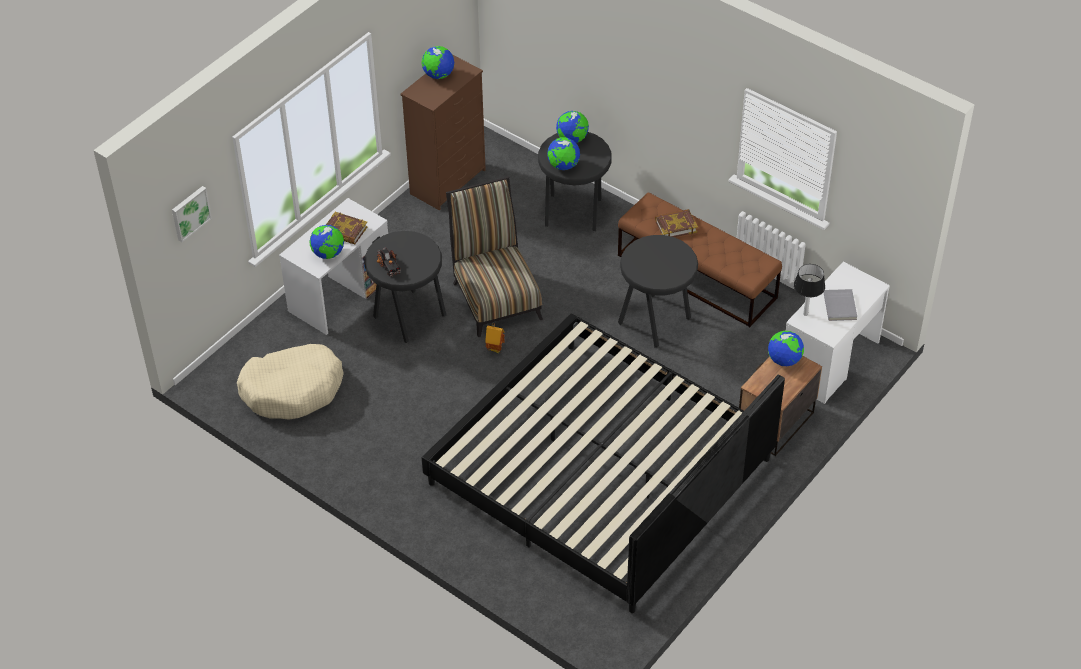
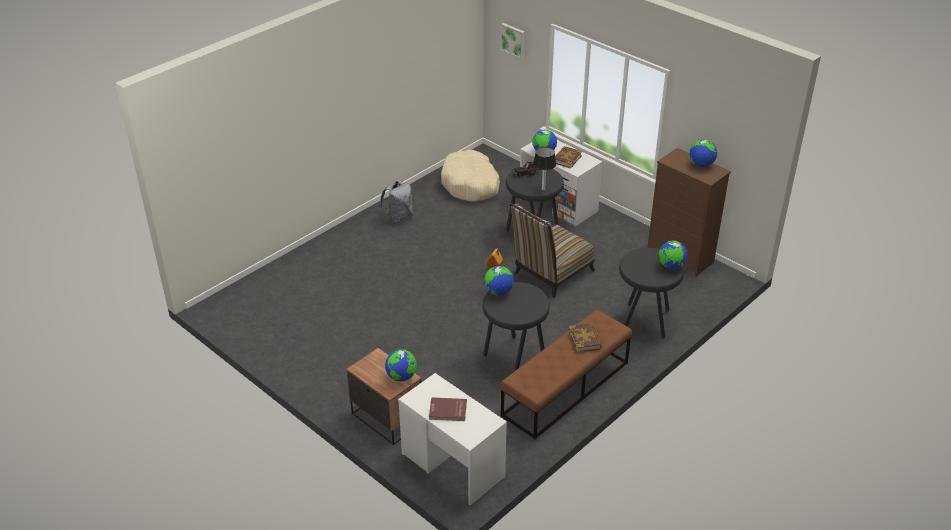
camera: 95 degrees right, 10 degrees down
(380, 462) = (398, 217): none -> grey backpack
(495, 296) = (550, 274): chair -> chair turned 150 degrees clockwise
(563, 166) = (636, 259): globe -> globe (498, 292)
(600, 472) = (362, 315): bed -> none
(805, 313) = (443, 386): table lamp -> table lamp (543, 189)
(840, 306) = (448, 411): grey book -> red book

